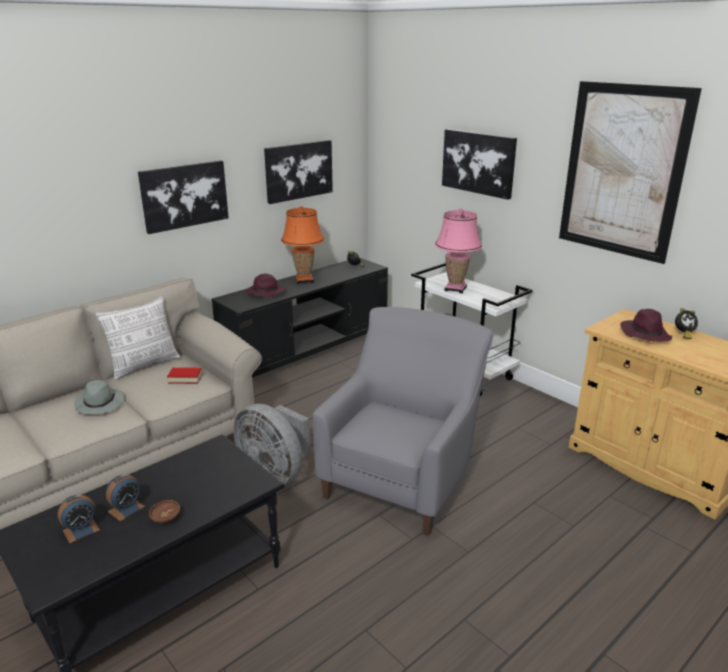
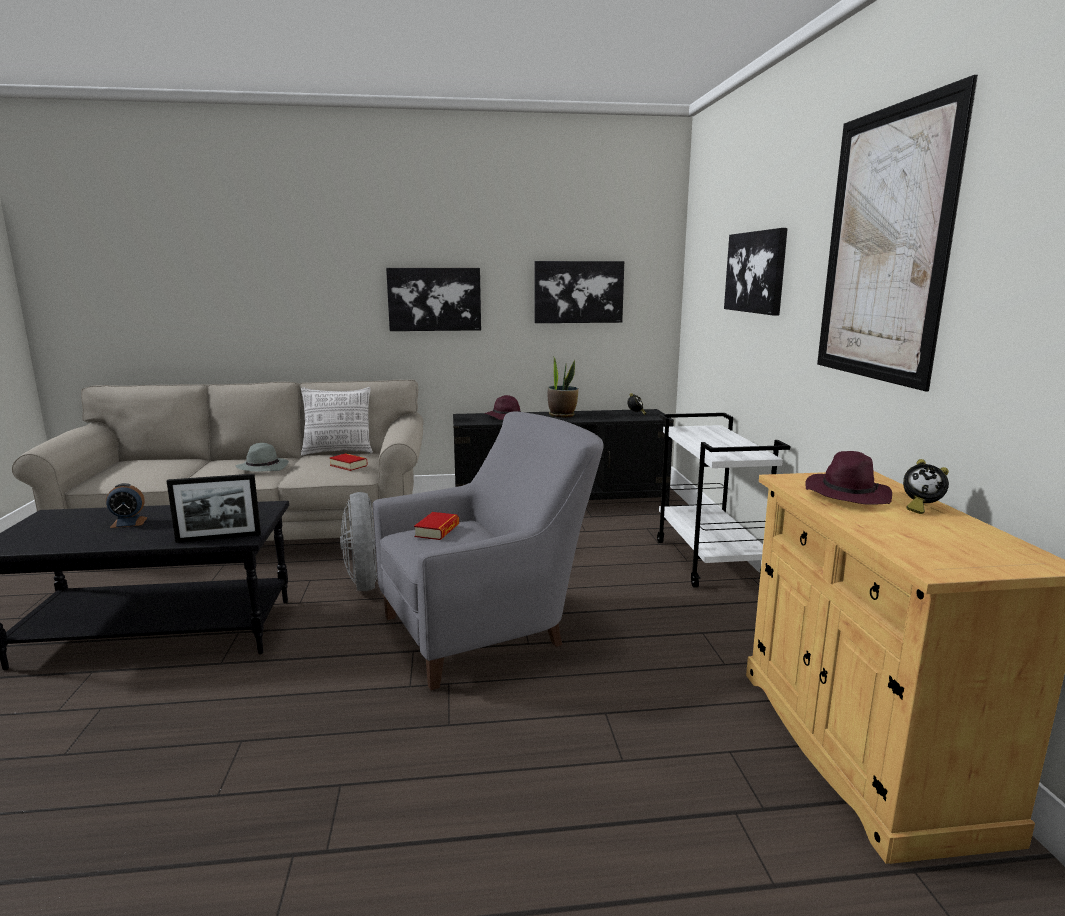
camera: 35 degrees right, 10 degrees down
(81, 530) = (80, 524): alarm clock -> none
(166, 518) = (136, 536): brown bowl -> none
(242, 490) = (219, 538): none -> picture frame
(304, 280) = (562, 415): orange table lamp -> potted plant
(377, 421) = (437, 531): none -> book
(455, 289) = (701, 437): pink table lamp -> none

